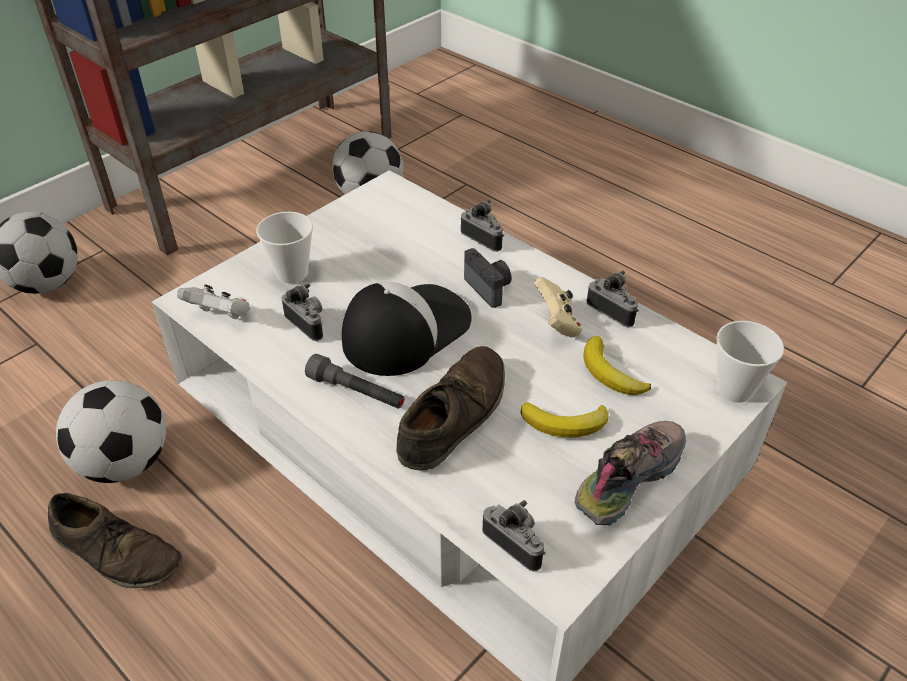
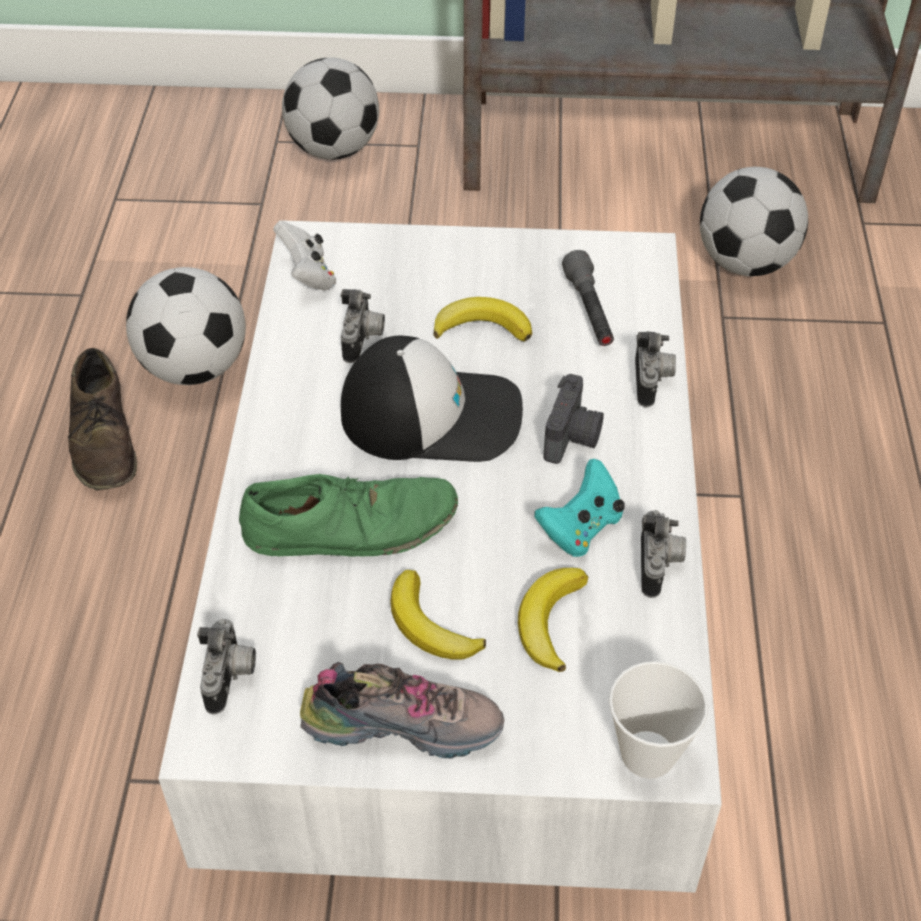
camera: 50 degrees right, 5 degrees up
(292, 273) = (420, 279): cup -> none
(356, 392) = (309, 436): grey flashlight -> grey flashlight (589, 311)
(363, 272) = (482, 327): none -> banana
(453, 415) = (351, 527): brown shoe -> green shoe
(557, 323) = (581, 528): beige game controller -> turquoise game controller

